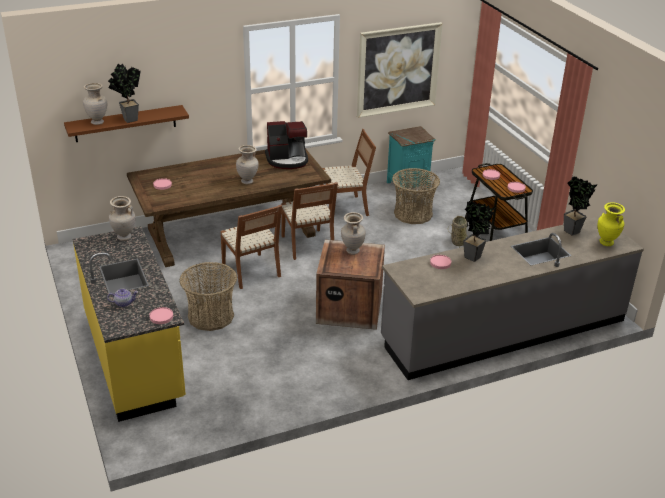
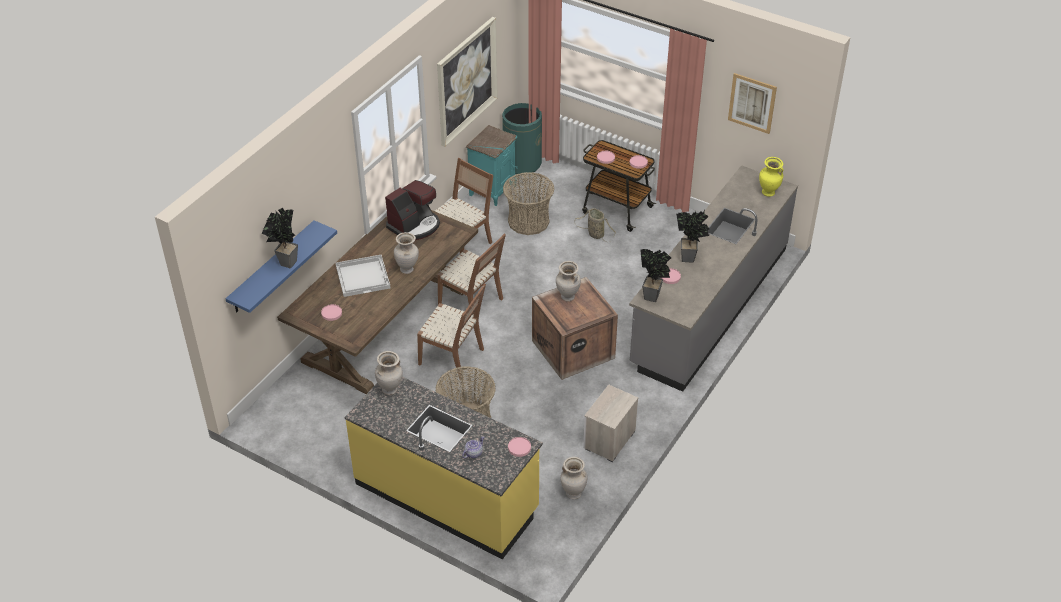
camera: 35 degrees left, 10 degrees up
(98, 122) = (260, 282): beige vase -> beige vase (573, 493)
(125, 123) = (272, 267): brown shelf -> blue shelf
(212, 173) = (363, 276): none -> white tray
(303, 383) = (608, 440): none -> nightstand
(450, 178) = (522, 163): none -> green trash can
(572, 232) = (736, 194): potted plant -> potted plant (653, 298)
(622, 147) = (752, 103): none -> picture

